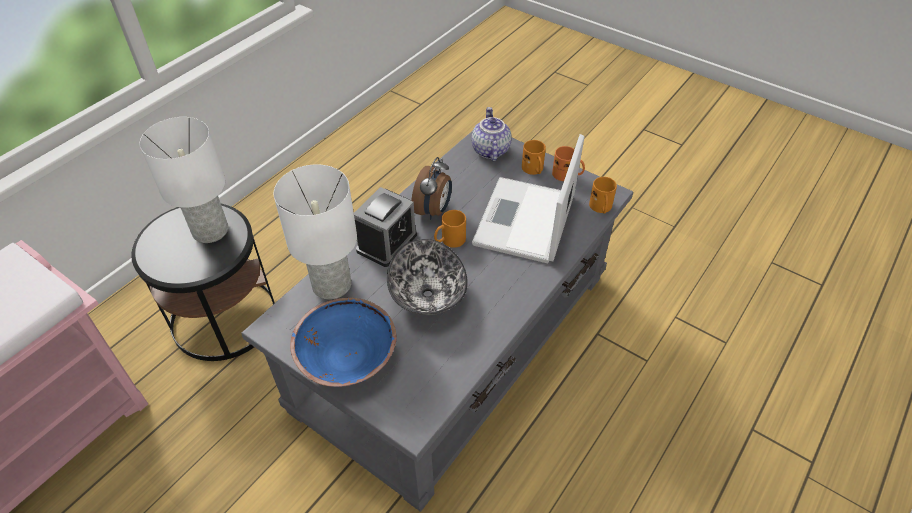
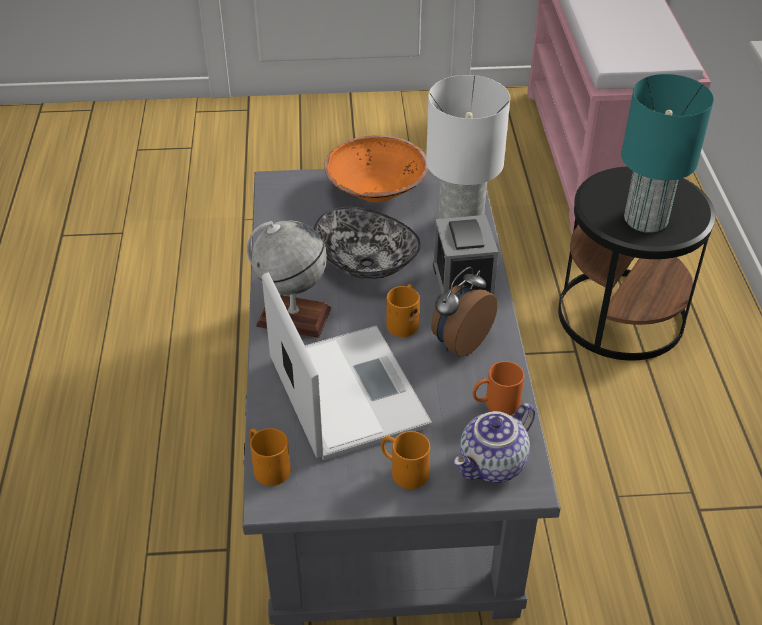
camera: 140 degrees right, 5 degrees down
(211, 230) = (645, 220): white table lamp -> turquoise table lamp
(347, 357) = (377, 190): blue bowl -> orange bowl
(434, 210) = (459, 342): alarm clock -> alarm clock turned 60 degrees clockwise
(489, 150) = (493, 465): teapot -> teapot turned 90 degrees clockwise
(513, 285) = (293, 317): none -> globe
(567, 175) = (352, 492): orange mug -> orange mug (495, 404)

